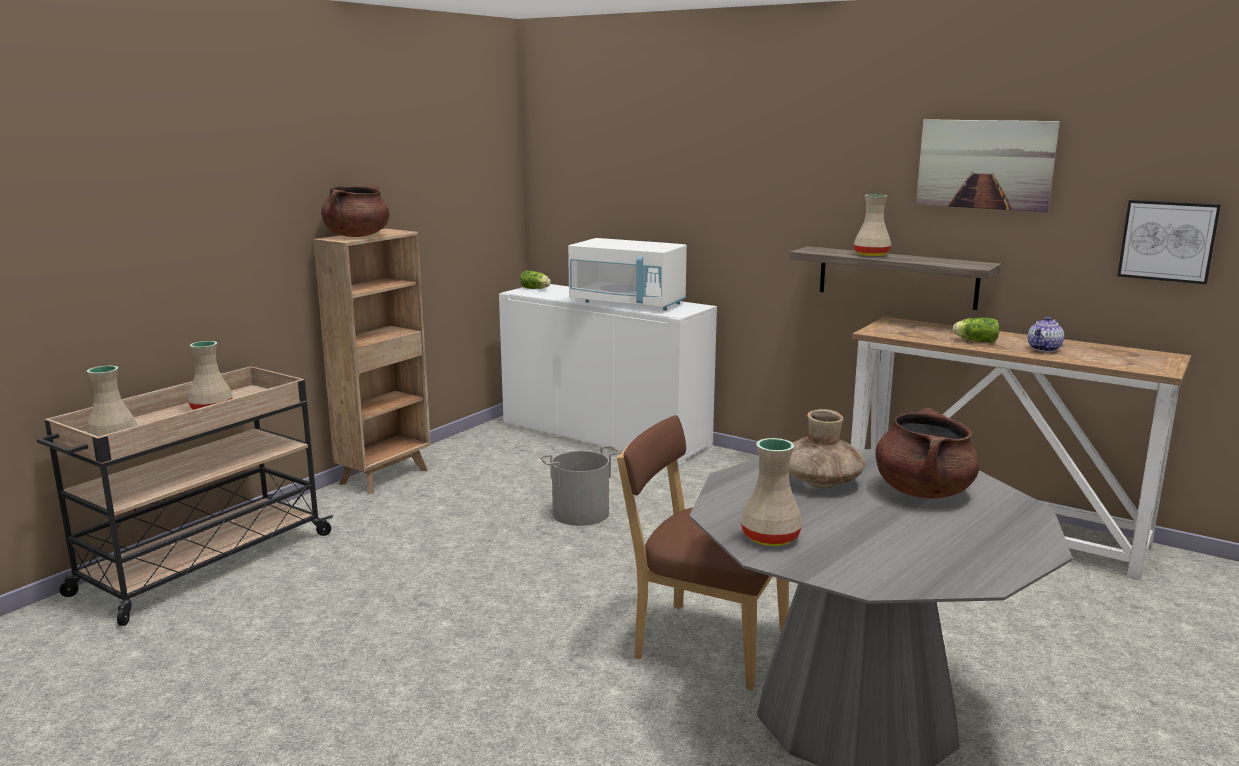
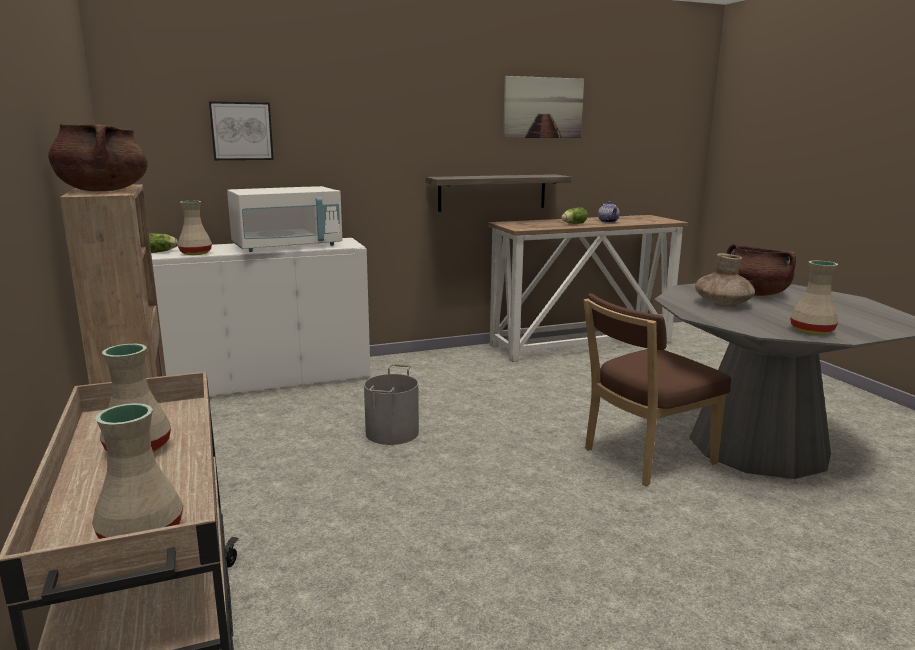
camera: 55 degrees left, 0 degrees up
(872, 255) = (486, 176): beige vase -> beige vase (196, 253)
(1167, 241) = (636, 150): picture -> picture (241, 131)

